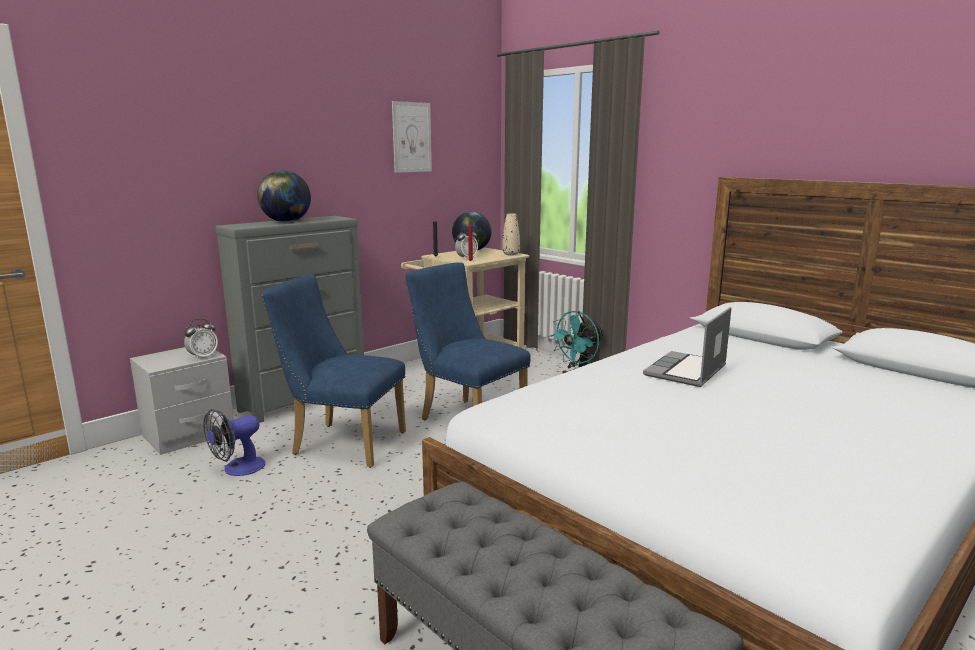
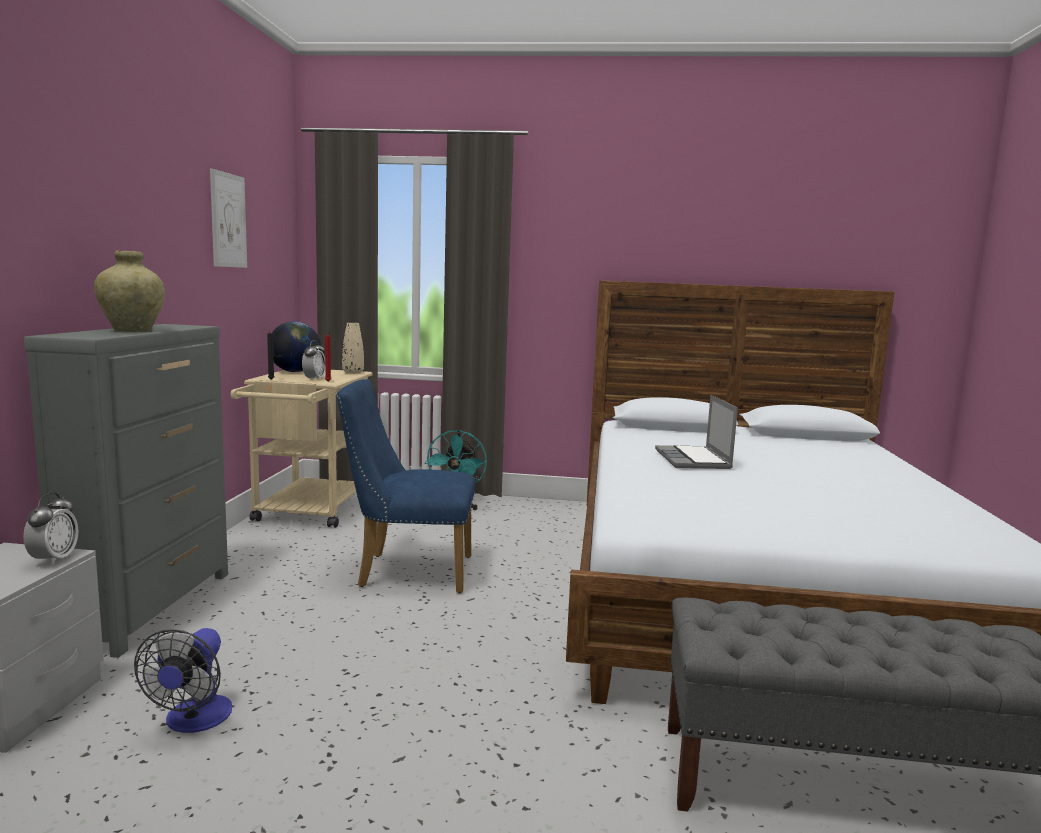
camera: 40 degrees left, 5 degrees down
(286, 222) = (132, 330): globe -> beige vase
(342, 442) = (297, 640): blue chair -> none

